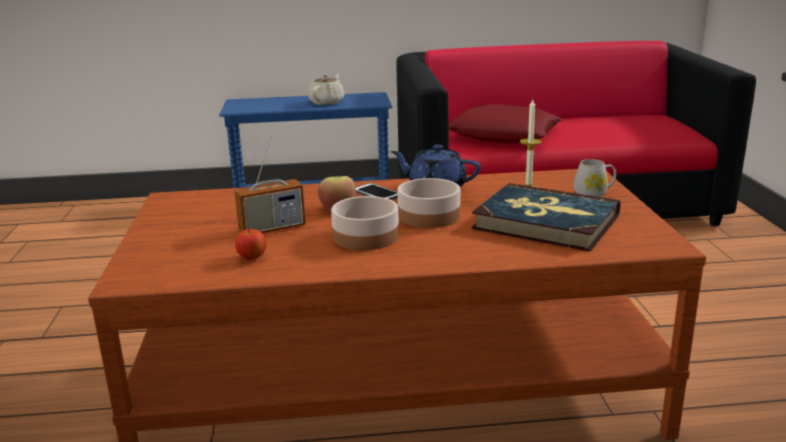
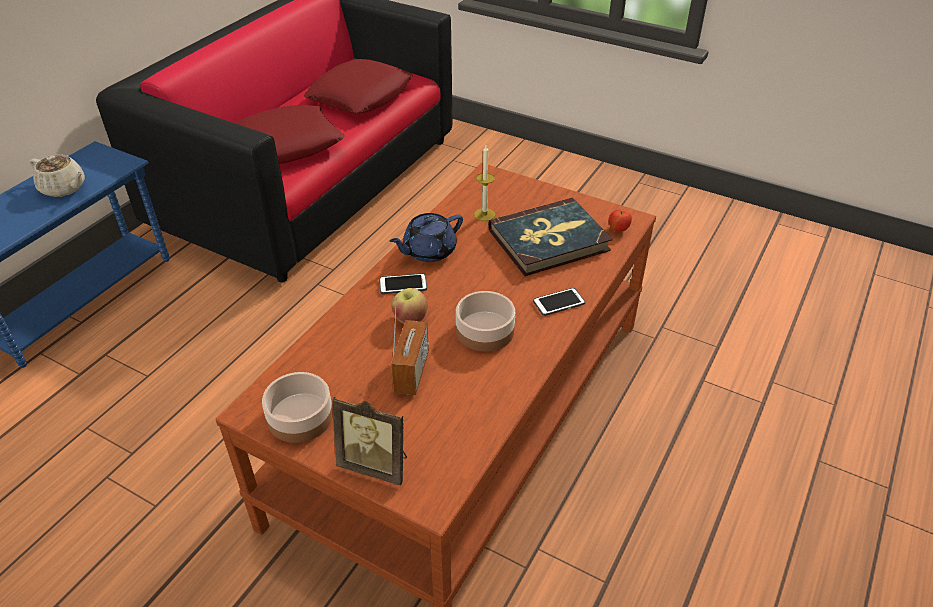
camera: 55 degrees left, 20 degrees up
(149, 249) = (376, 464): none -> picture frame
(252, 258) = (462, 407): apple -> apple (618, 229)
(327, 102) = (64, 188): beige teapot -> beige teapot turned 150 degrees clockwise
(428, 216) = (480, 283): bowl -> bowl (300, 417)
(458, 253) = (559, 302): none -> phone
(594, 194) = (525, 195): white mug -> none
(619, 129) = (360, 95): none -> red pillow

